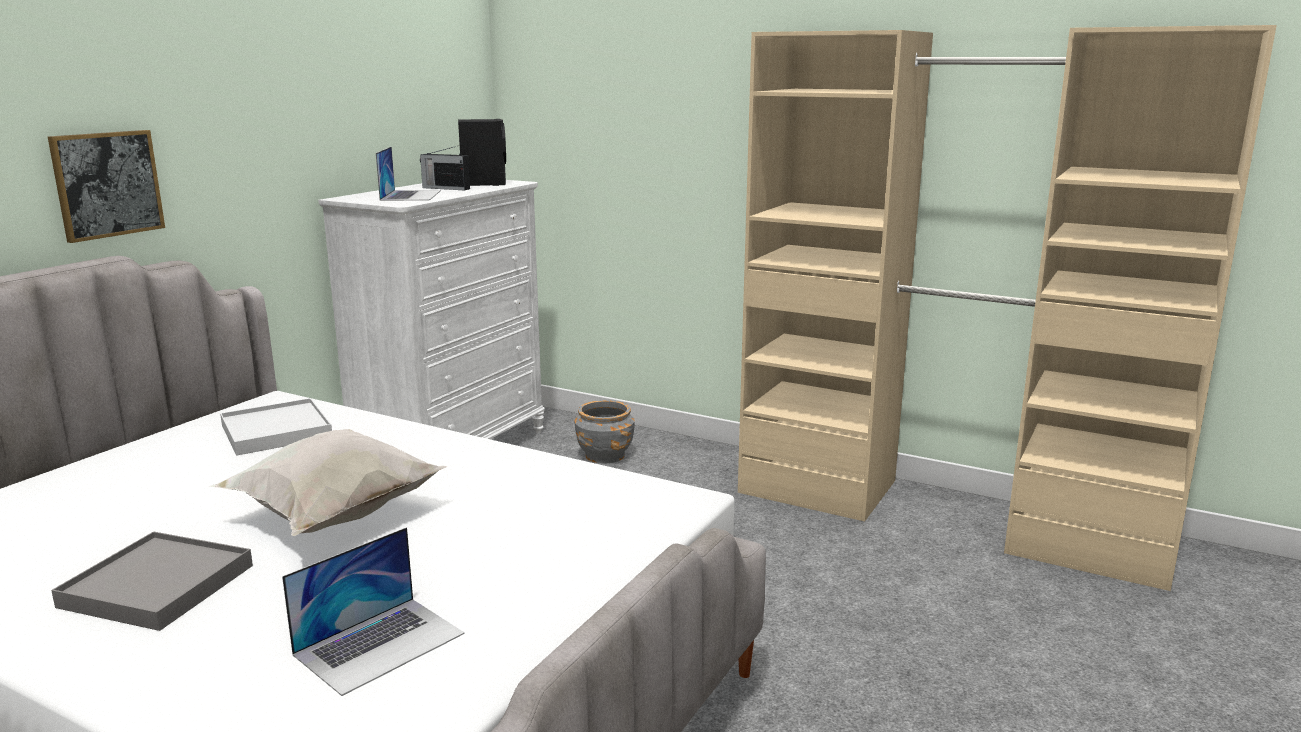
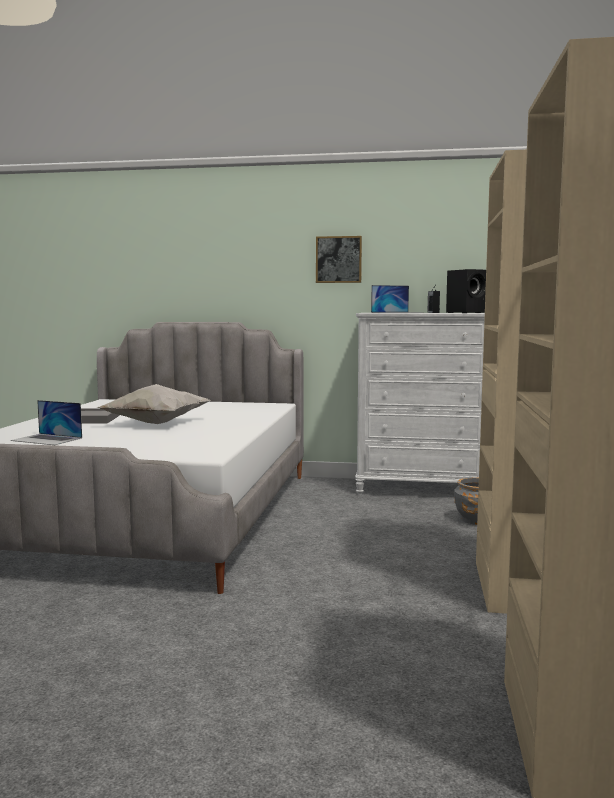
camera: 70 degrees right, 10 degrees down
(107, 184) = (245, 291): picture -> picture (338, 259)
(276, 431) = (242, 409): white tray -> none

